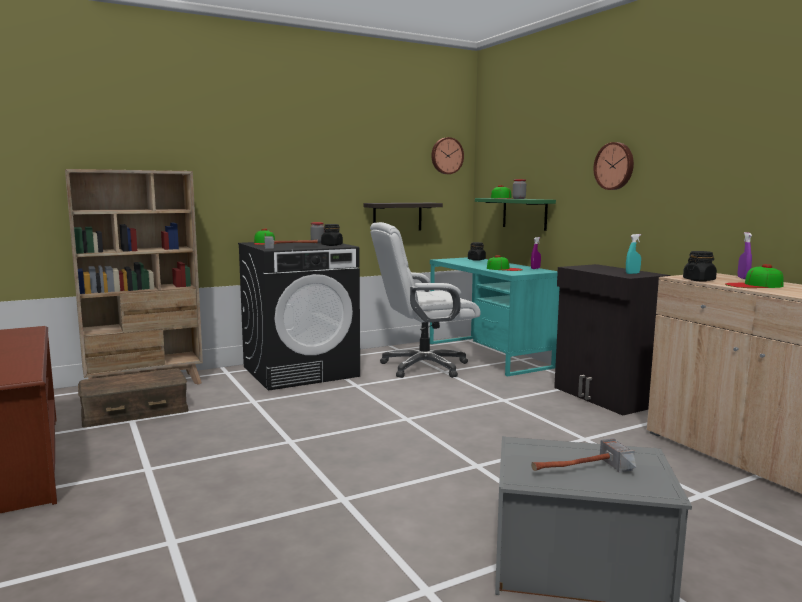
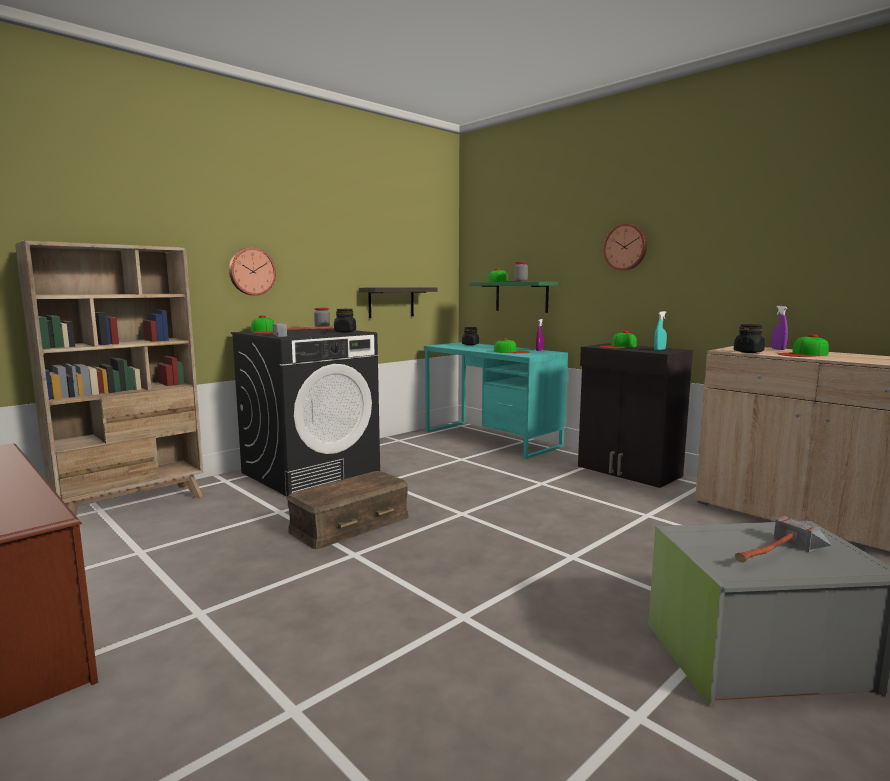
camera: 15 degrees left, 0 degrees up
(135, 412) = (138, 540): brown storage box -> brown storage box (350, 524)
(423, 367) = (437, 456): white office chair -> none
(446, 156) = (434, 239): wall clock -> wall clock (251, 271)
(596, 268) = (618, 346): none -> cap

